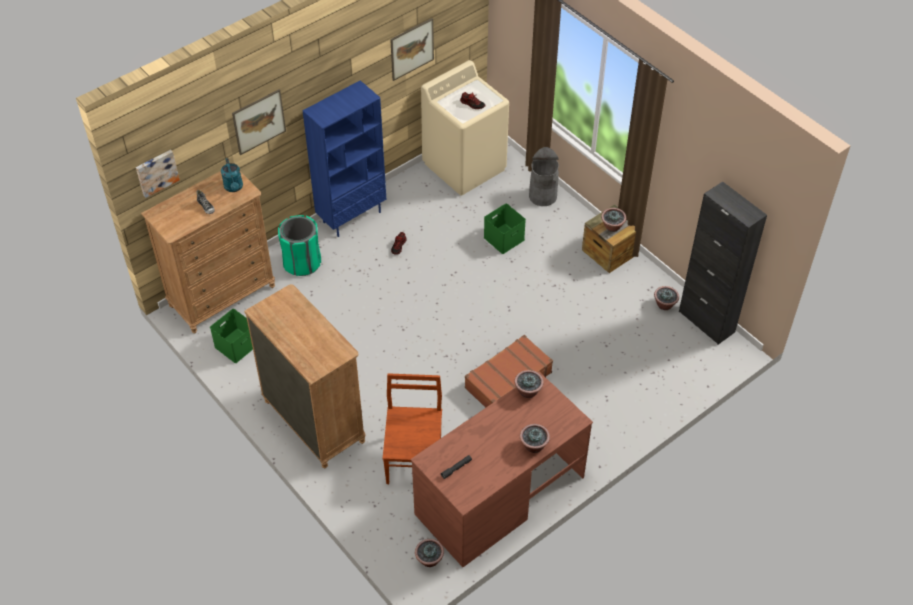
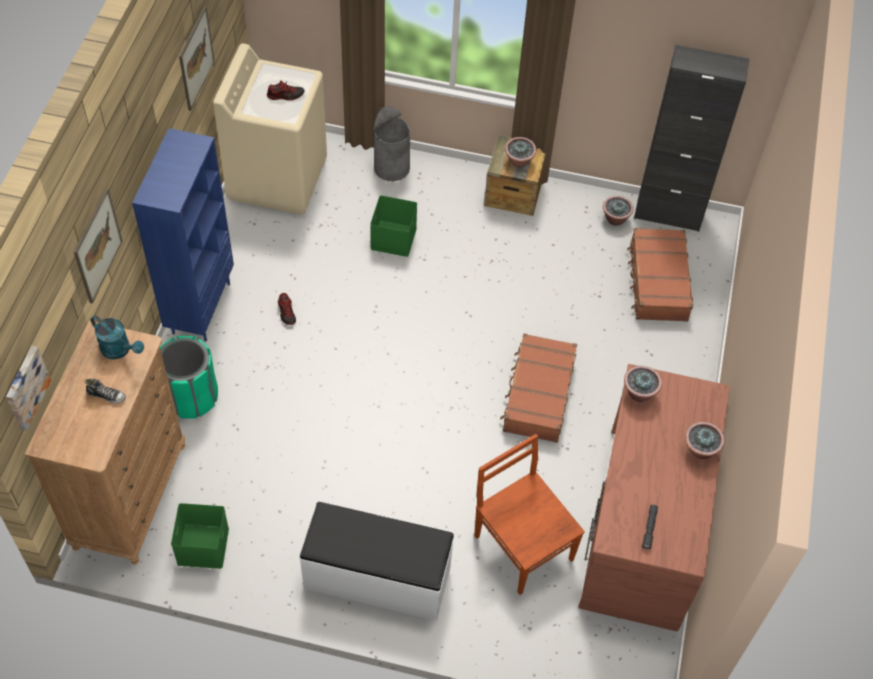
camera: 40 degrees left, 5 degrees up
(313, 422) = (377, 578): brown dresser -> white bench
(429, 560) = (638, 648): potted plant -> none
(655, 359) = (657, 282): none -> brown suitcase

